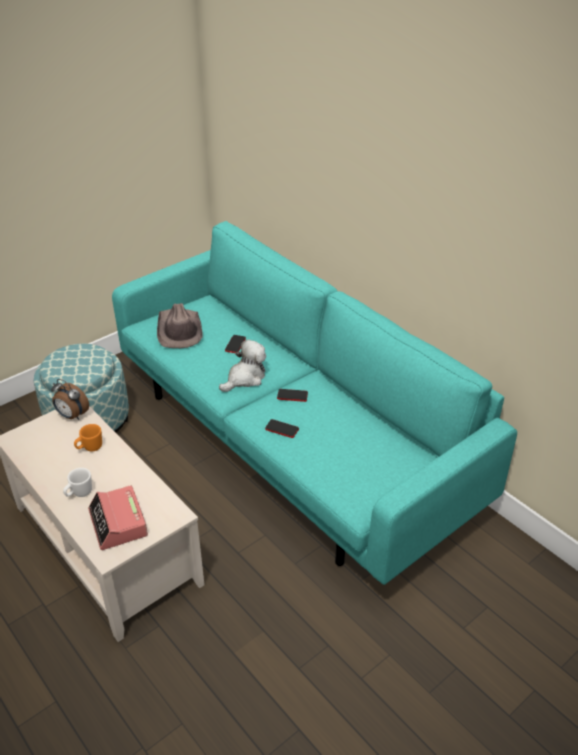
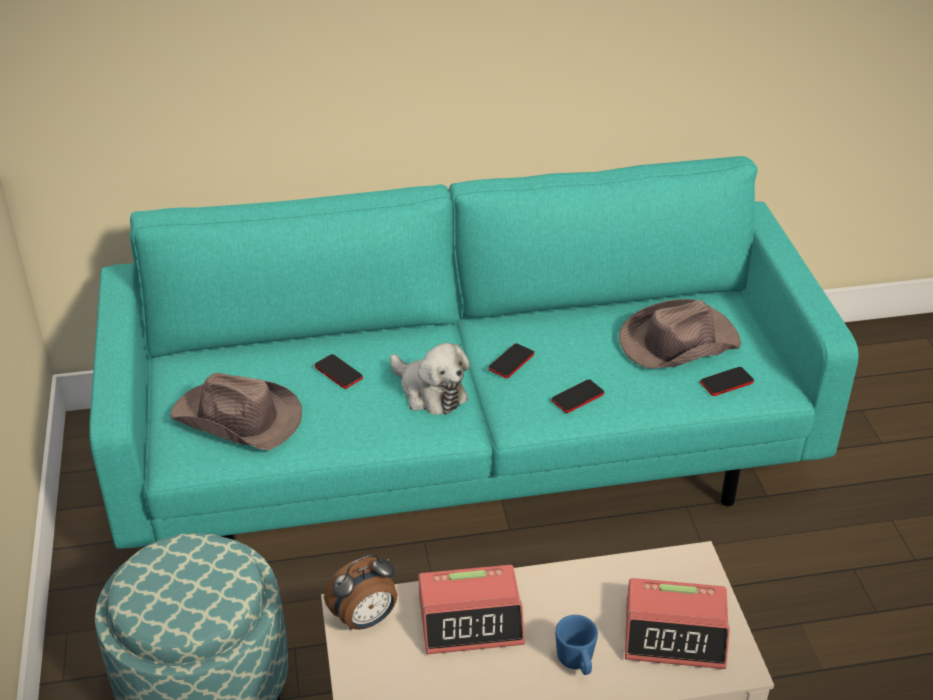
camera: 60 degrees left, 0 degrees up
(79, 493) = (577, 663): white mug -> blue mug
(90, 448) = (471, 619): orange mug -> alarm clock
(245, 378) = (430, 392): plush toy -> plush toy turned 150 degrees clockwise
(345, 484) = (726, 382): none -> phone
(365, 451) = (677, 342): none -> brown hat

